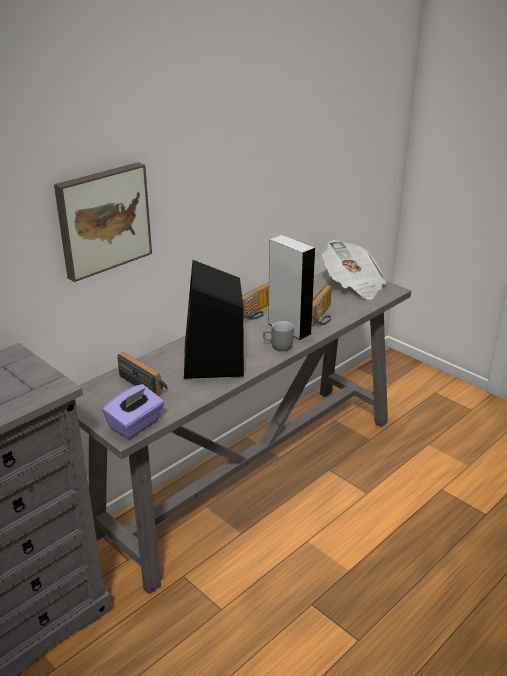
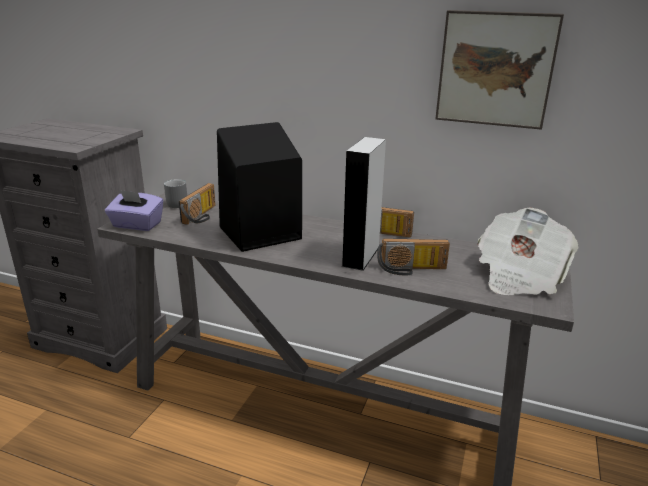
camera: 65 degrees right, 5 degrees down
(102, 219) = (225, 55): picture -> picture (496, 69)
(278, 347) = (314, 257): grey mug -> grey mug (175, 203)

